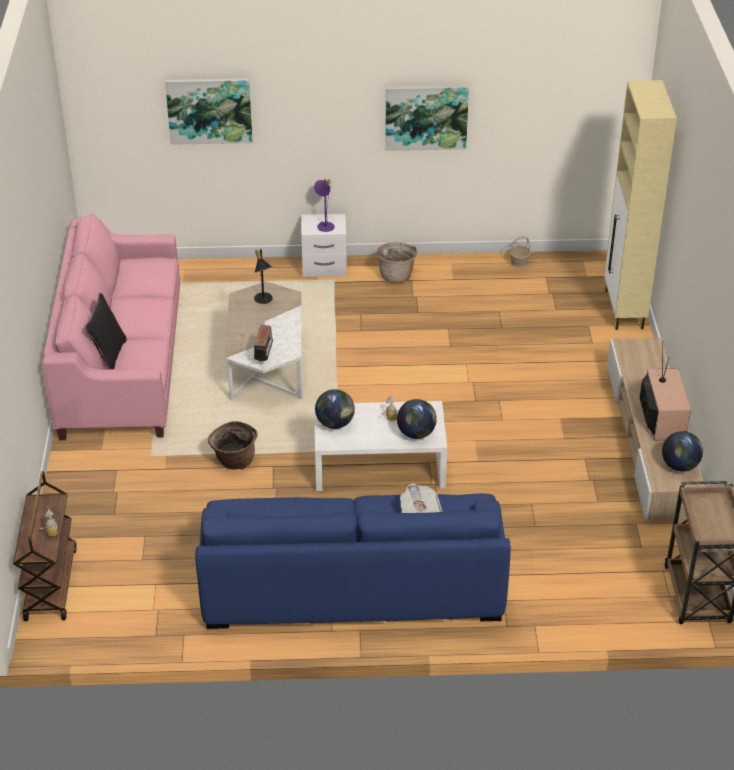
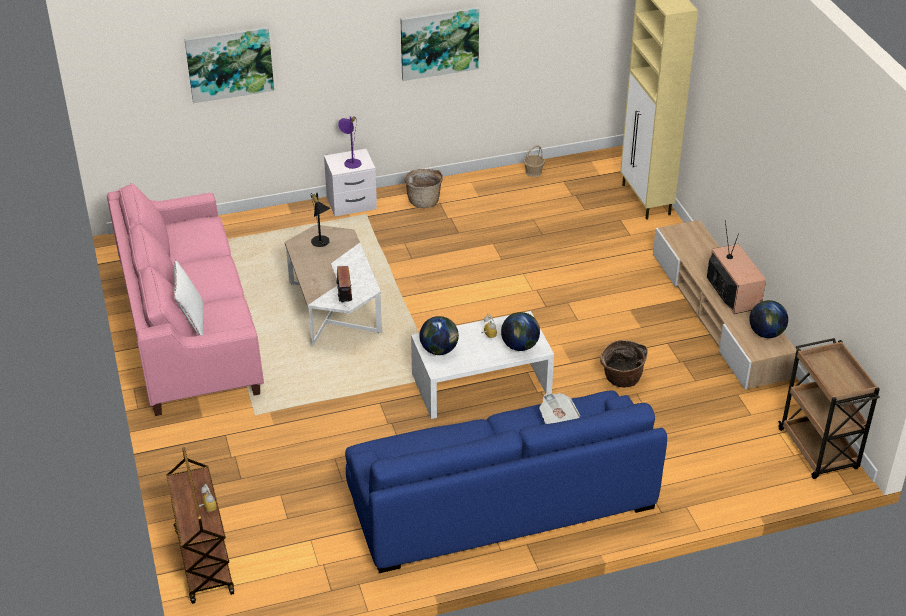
camera: 15 degrees left, 0 degrees up
(109, 356) = (192, 322): black pillow -> white pillow
(234, 461) = (339, 405): basket -> basket (621, 379)

